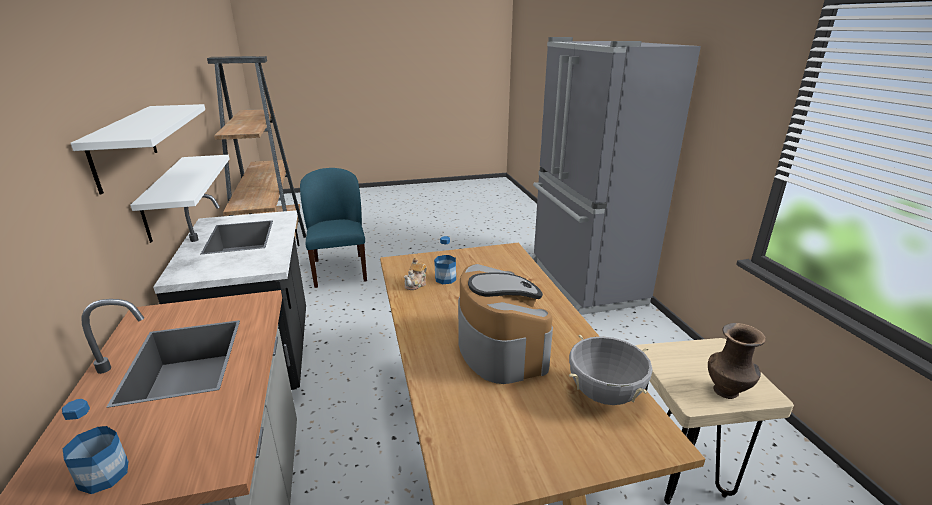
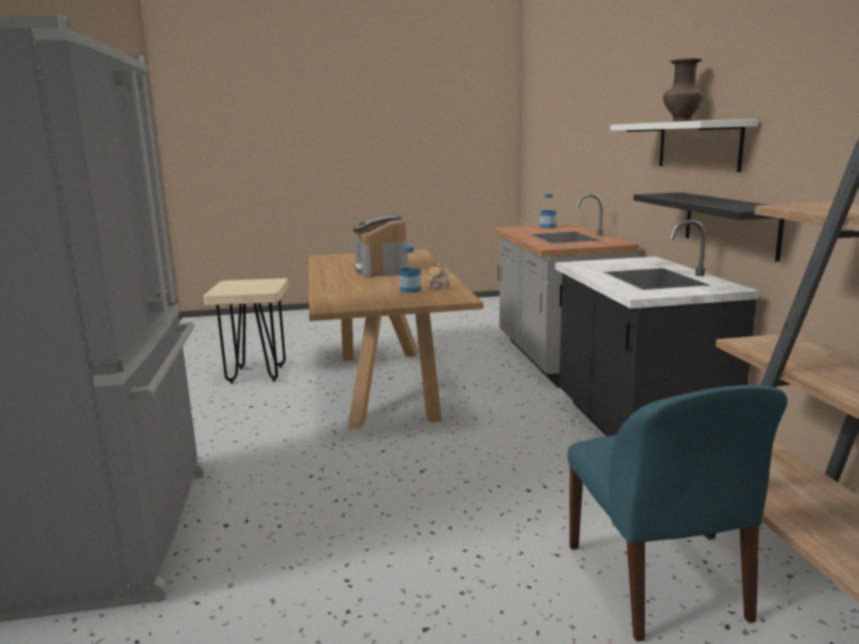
camera: 175 degrees left, 10 degrees down
(165, 197) = (730, 224): white shelf -> black shelf
(604, 394) = (333, 262): grey cooking pot -> none
(727, 391) = (250, 282): brown vase -> brown vase (680, 121)

